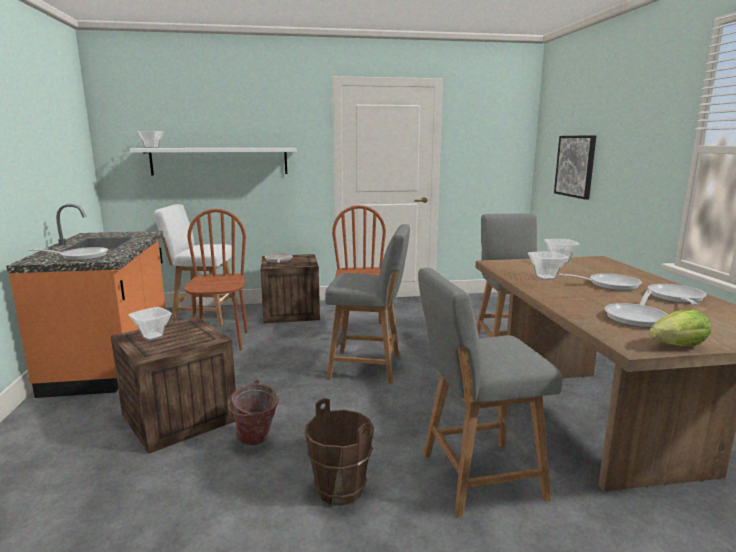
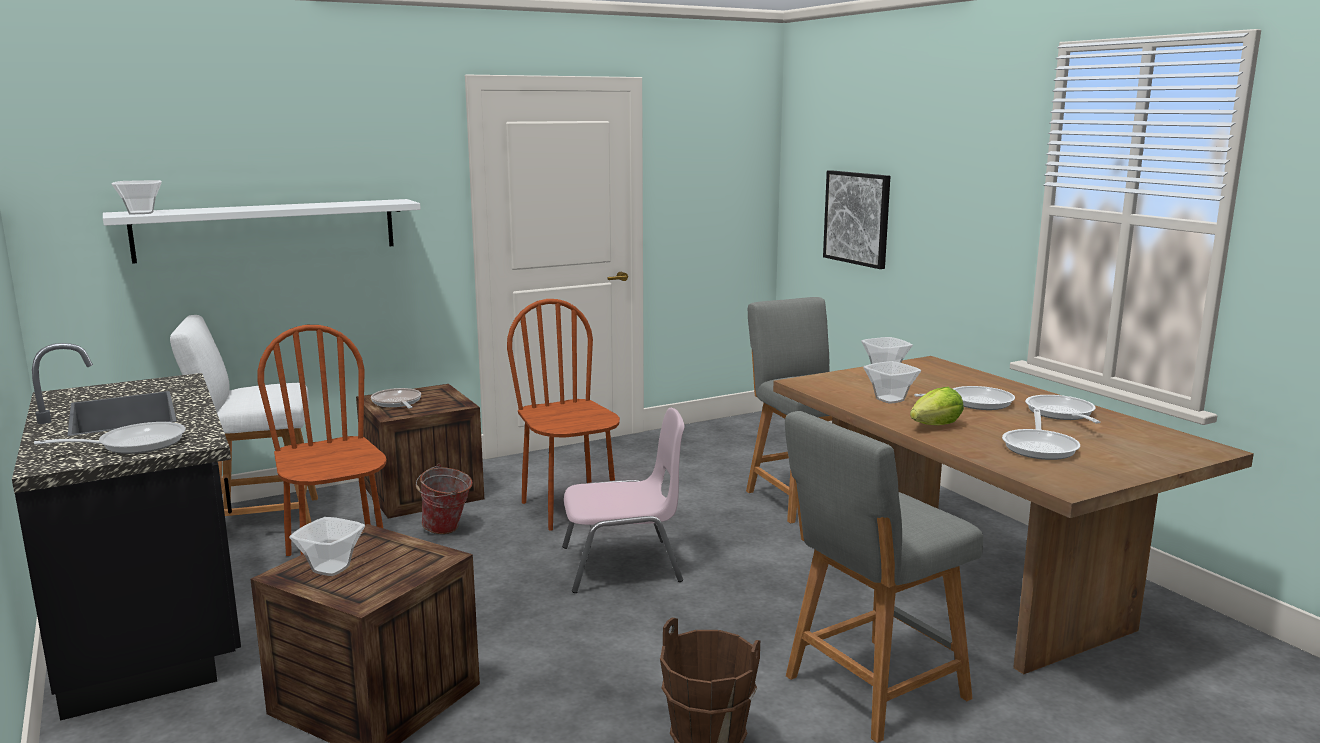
camera: 20 degrees left, 0 degrees up
(113, 359) = (154, 626): orange counter -> black counter
(256, 441) = (533, 707): bucket -> bucket (446, 530)
(369, 367) = (623, 565): grey stool -> pink chair
(678, 346) = (1107, 479): lettuce -> lettuce (936, 426)

